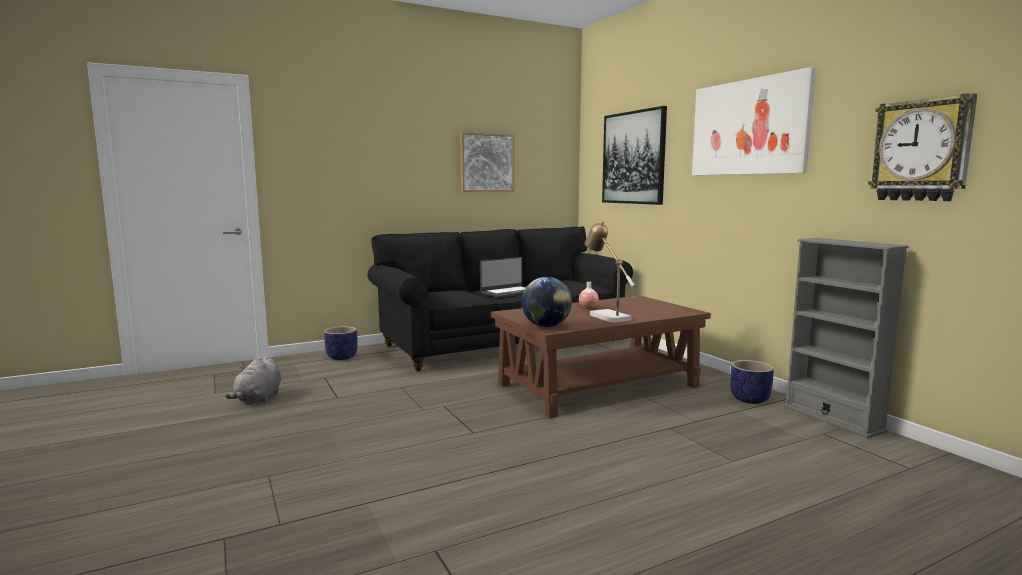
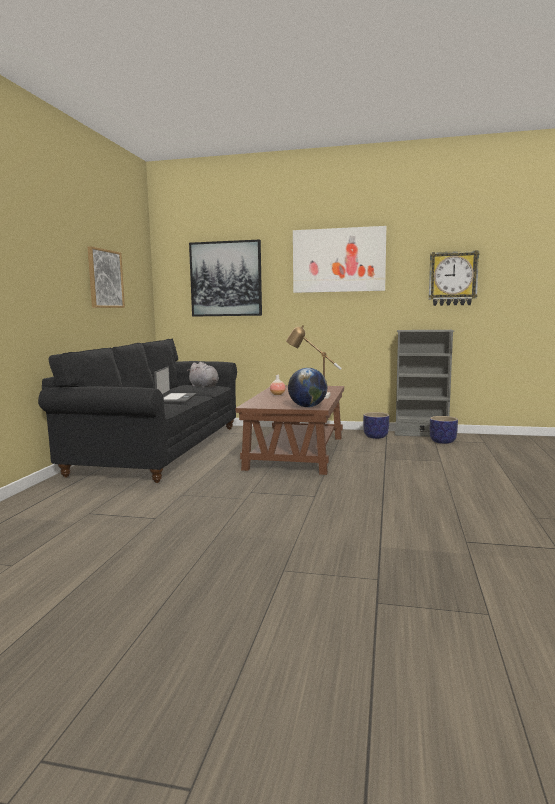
camera: 50 degrees left, 0 degrees up
(258, 398) = (81, 547): grey plush toy -> grey plush toy (204, 386)
(342, 357) = (47, 497): planter -> planter (442, 441)

